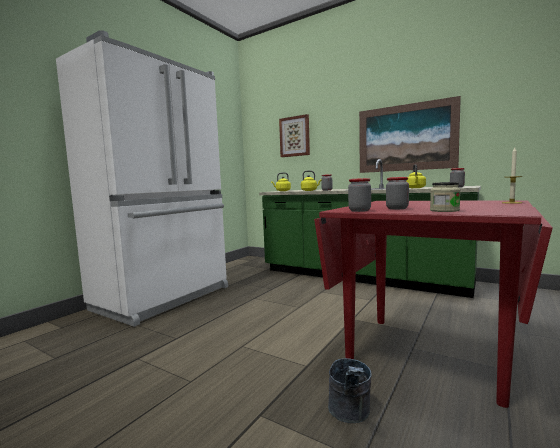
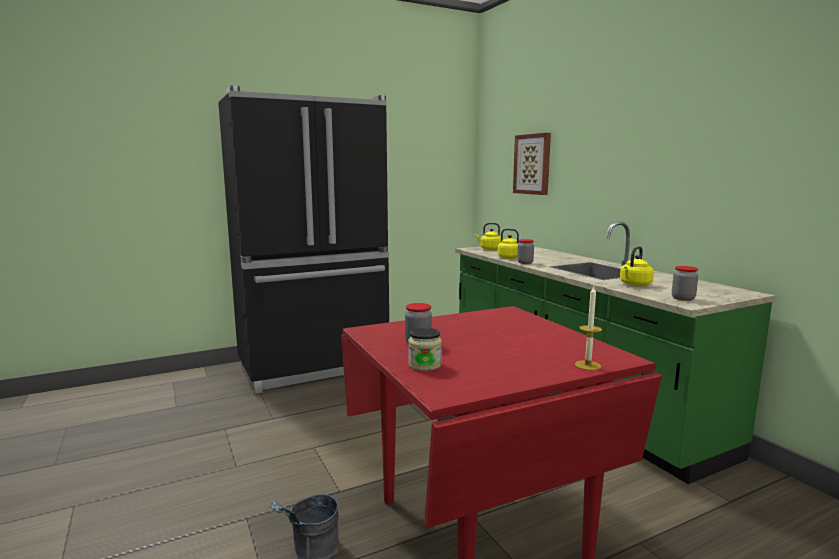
camera: 30 degrees right, 5 degrees up
(165, 298) = (315, 367): white fridge -> black fridge
(359, 210) = (372, 338): jar -> none
(405, 138) = (672, 189): picture -> none

